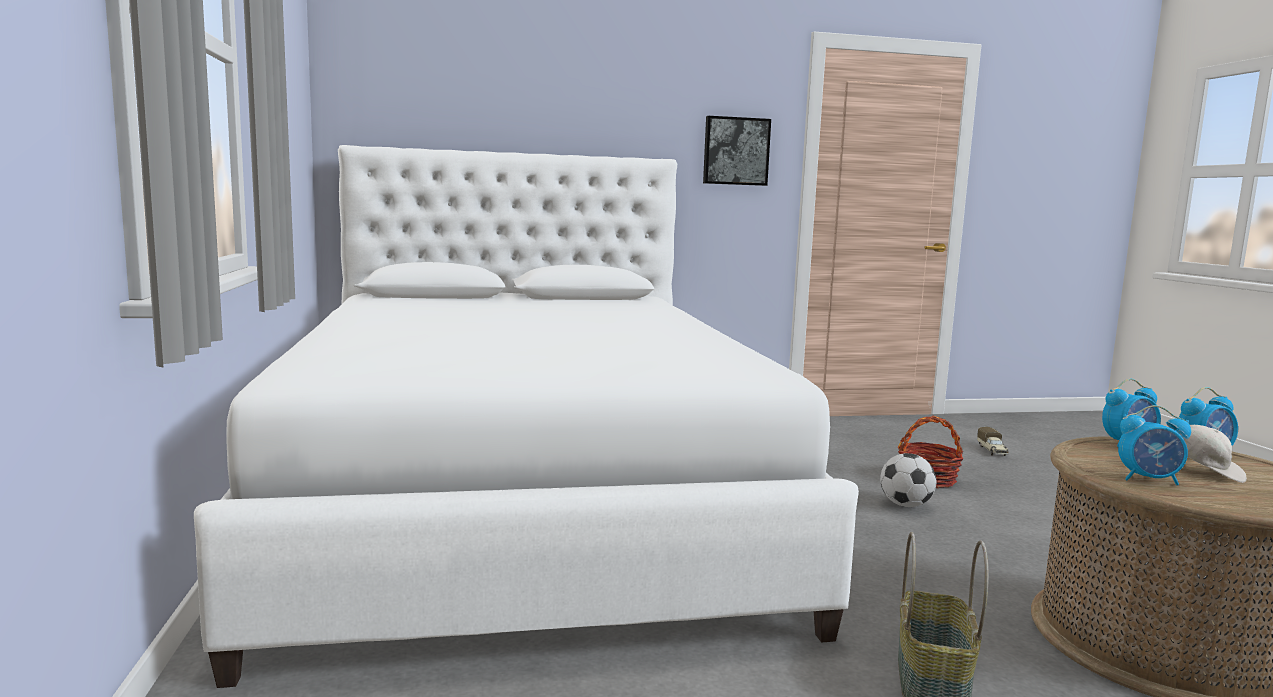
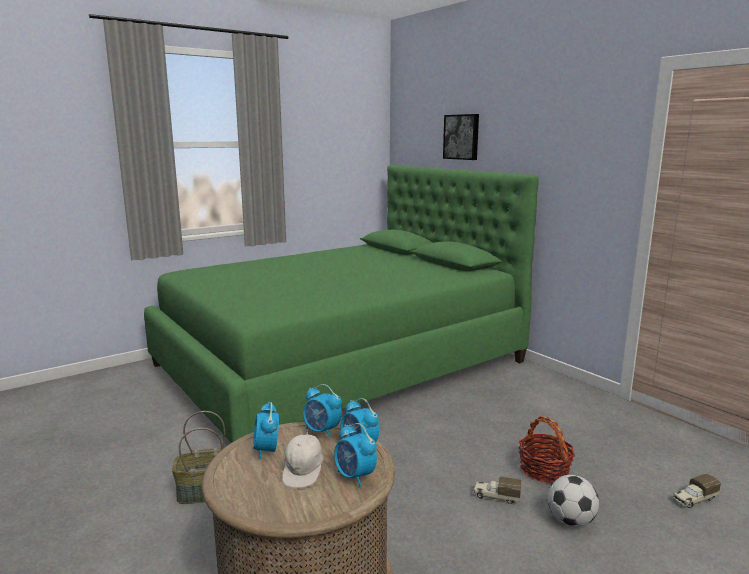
camera: 65 degrees right, 5 degrees up
(525, 502) = (340, 363): white bed -> green bed
(735, 151) = (589, 168): picture -> picture (462, 137)
(905, 505) = (468, 465): football -> football (570, 521)
(977, 510) = (496, 496): none -> toy truck
(1085, 450) = (322, 431): none -> alarm clock

